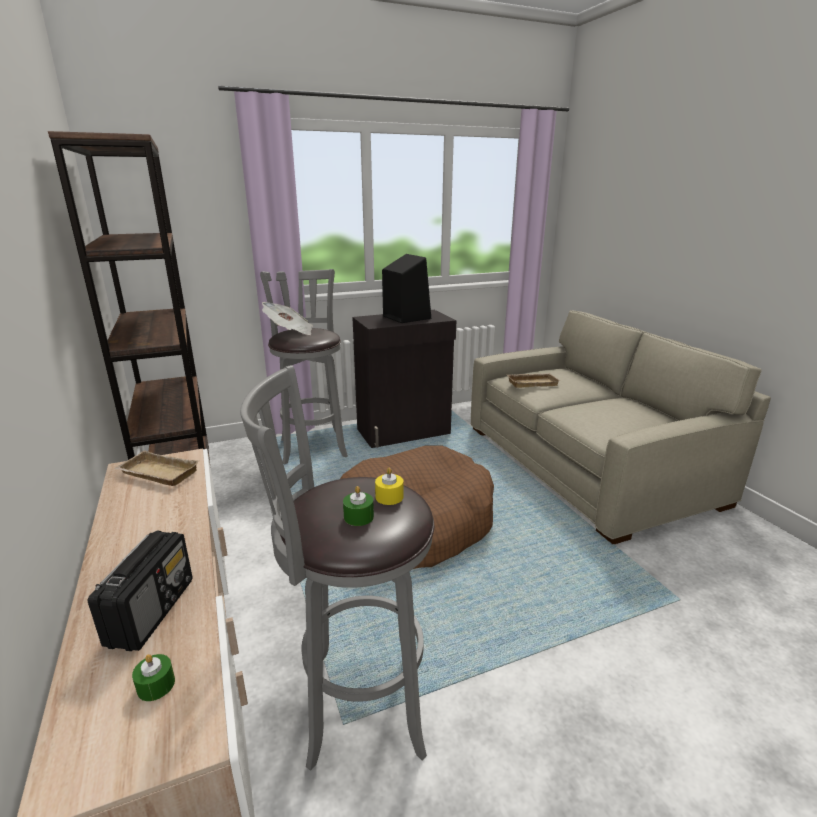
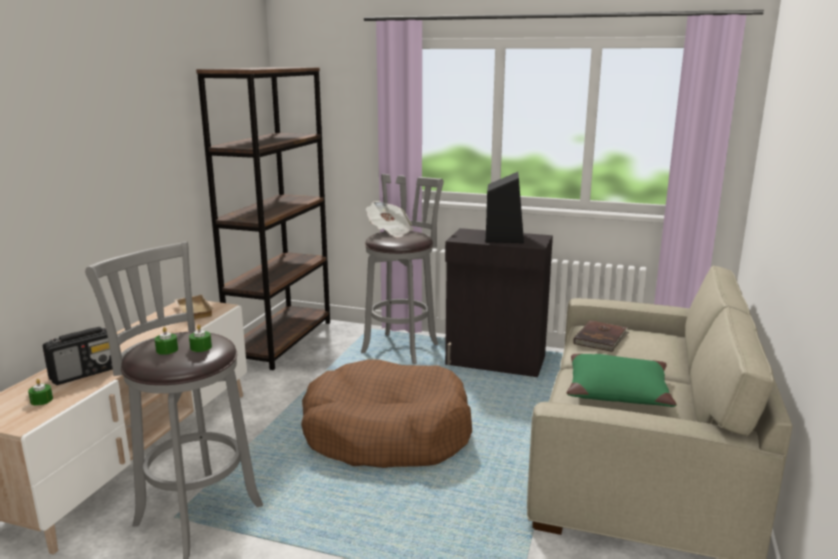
camera: 40 degrees right, 5 degrees down
(389, 497) = (201, 347): yellow candle -> green candle
(532, 383) = (601, 338): beige tray -> brown book
(610, 415) = (617, 391): none -> green pillow

